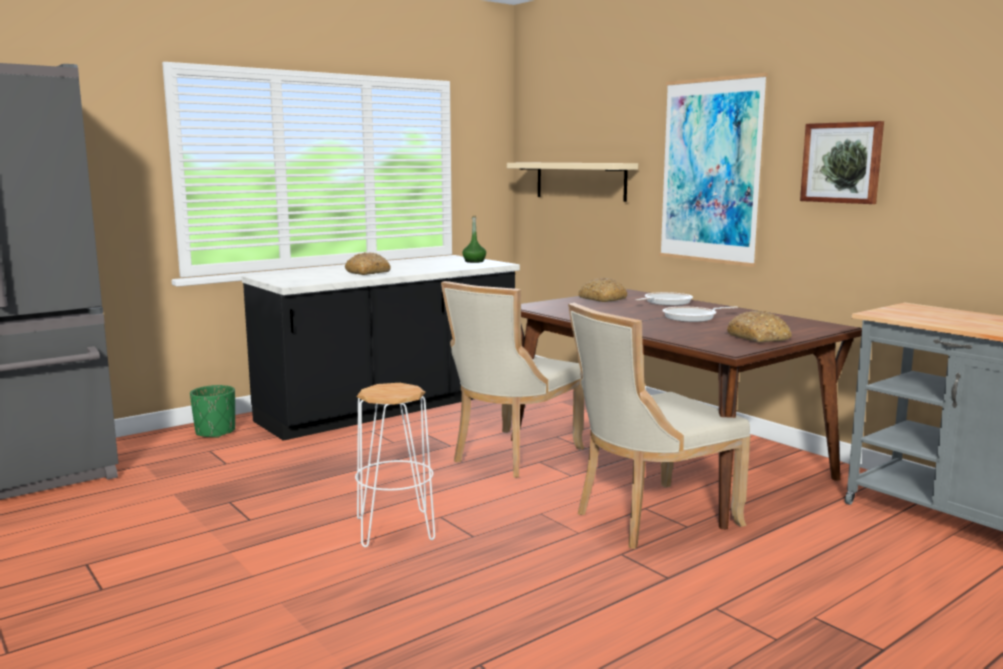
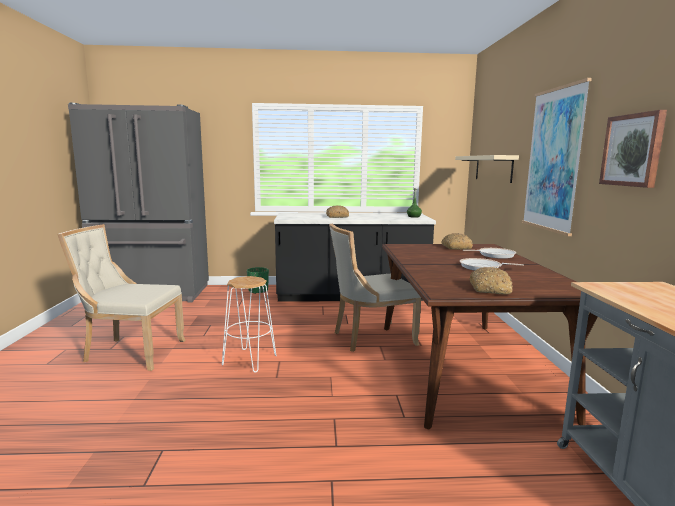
camera: 35 degrees right, 0 degrees up
(649, 518) = (388, 402): beige chair -> beige chair (131, 352)

